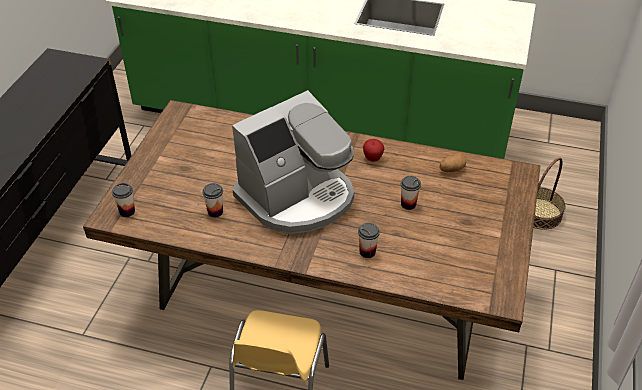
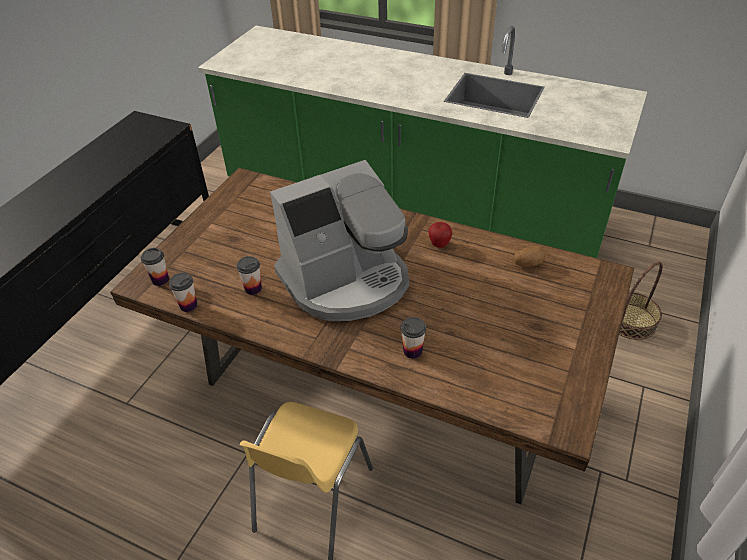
camera: 10 degrees right, 0 degrees up
(408, 204) = (470, 299): cup -> cup (188, 305)

